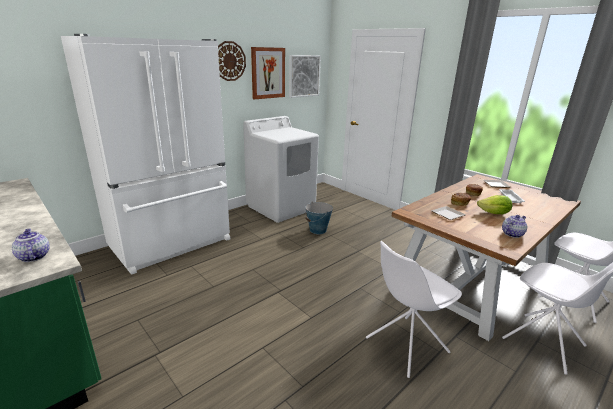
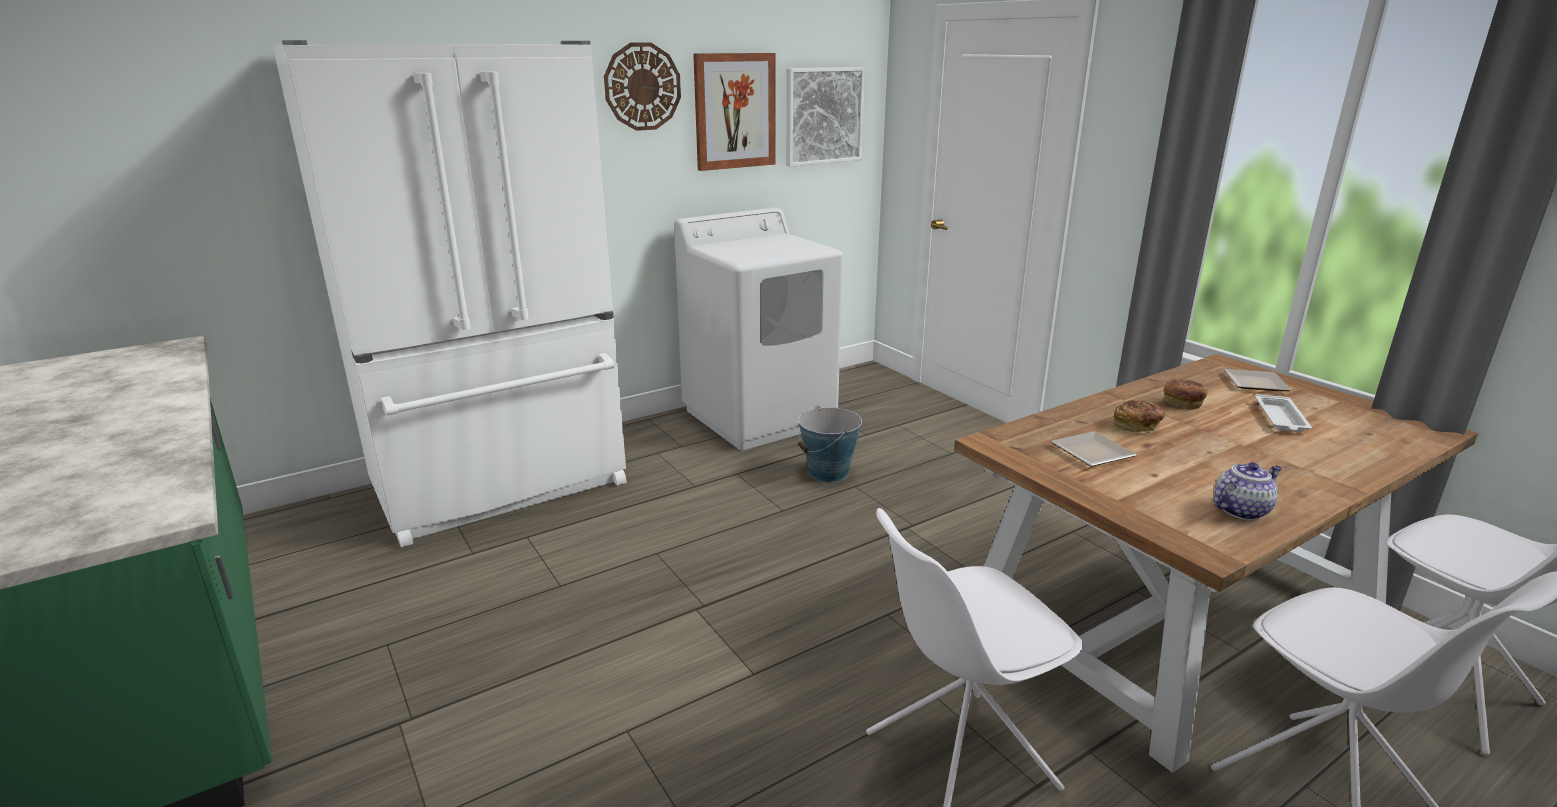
camera: 10 degrees right, 0 degrees up
(33, 256) = (136, 499): teapot -> none
(494, 213) = (1216, 456): lettuce -> none

